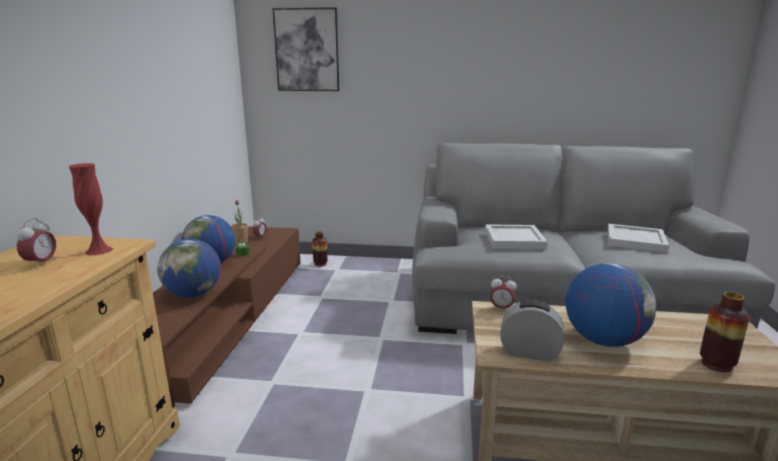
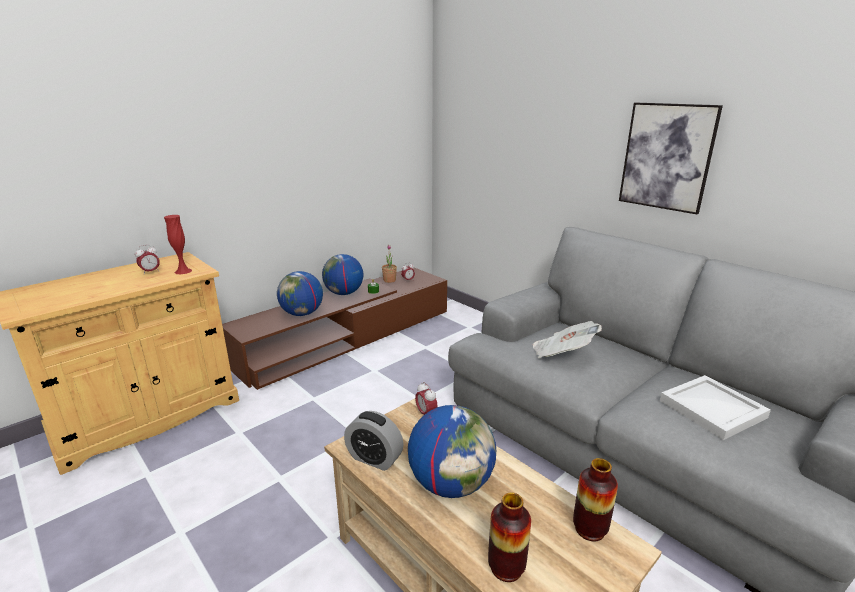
camera: 40 degrees right, 5 degrees up
(307, 50) = (479, 113): picture -> picture (667, 157)
(320, 264) = (462, 318): vase -> vase (589, 529)
(513, 239) = (562, 354): white tray -> newspaper
(529, 352) = (374, 458): alarm clock -> alarm clock turned 150 degrees clockwise

